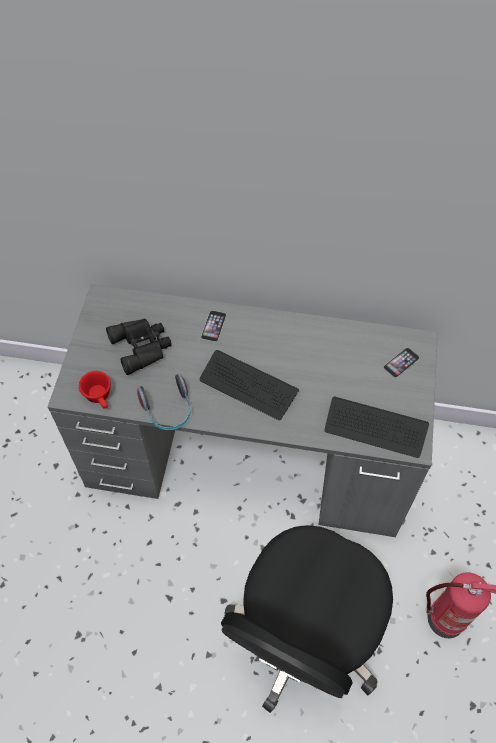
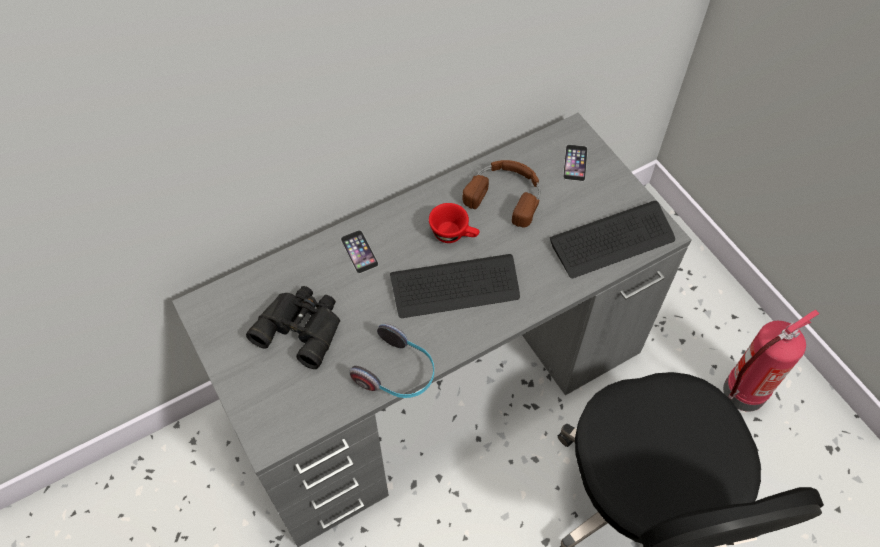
camera: 40 degrees left, 0 degrees up
(100, 397) = (308, 416): red cup -> red cup (454, 234)
(335, 352) = (506, 194): none -> brown headphones

